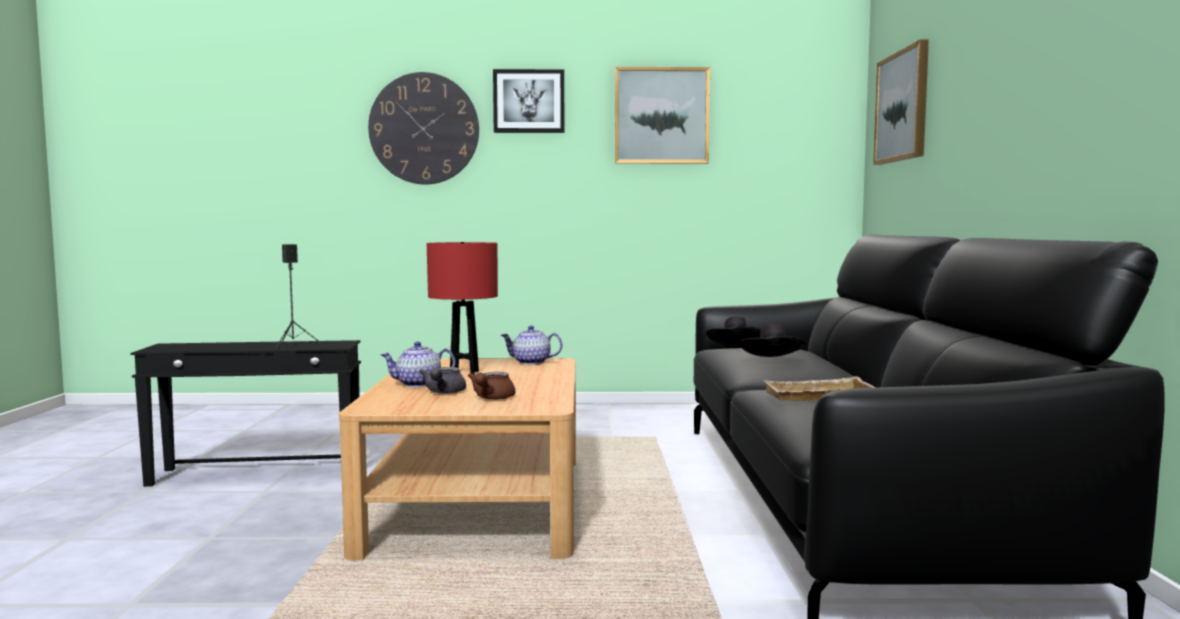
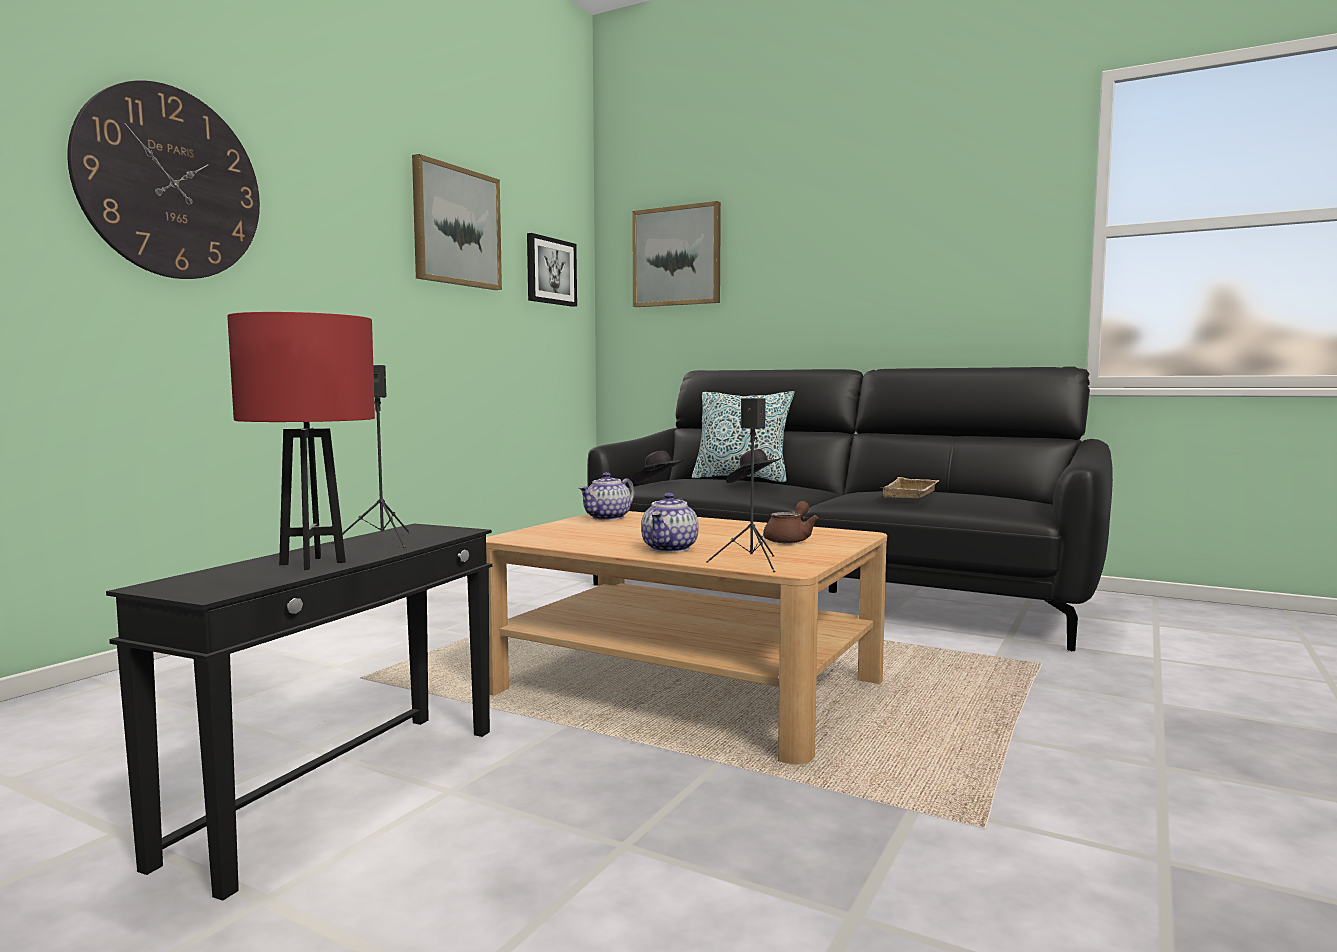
camera: 60 degrees left, 0 degrees up
(380, 401) = (752, 563): none -> black speaker
(443, 392) = (736, 546): grey teapot -> none
(464, 373) = (629, 534): red table lamp -> red table lamp (312, 563)
(491, 398) = (790, 540): brown teapot -> brown teapot turned 105 degrees counterclockwise
(529, 101) = (320, 174): picture -> picture (550, 271)
(820, 356) = (742, 479): none -> pillow

